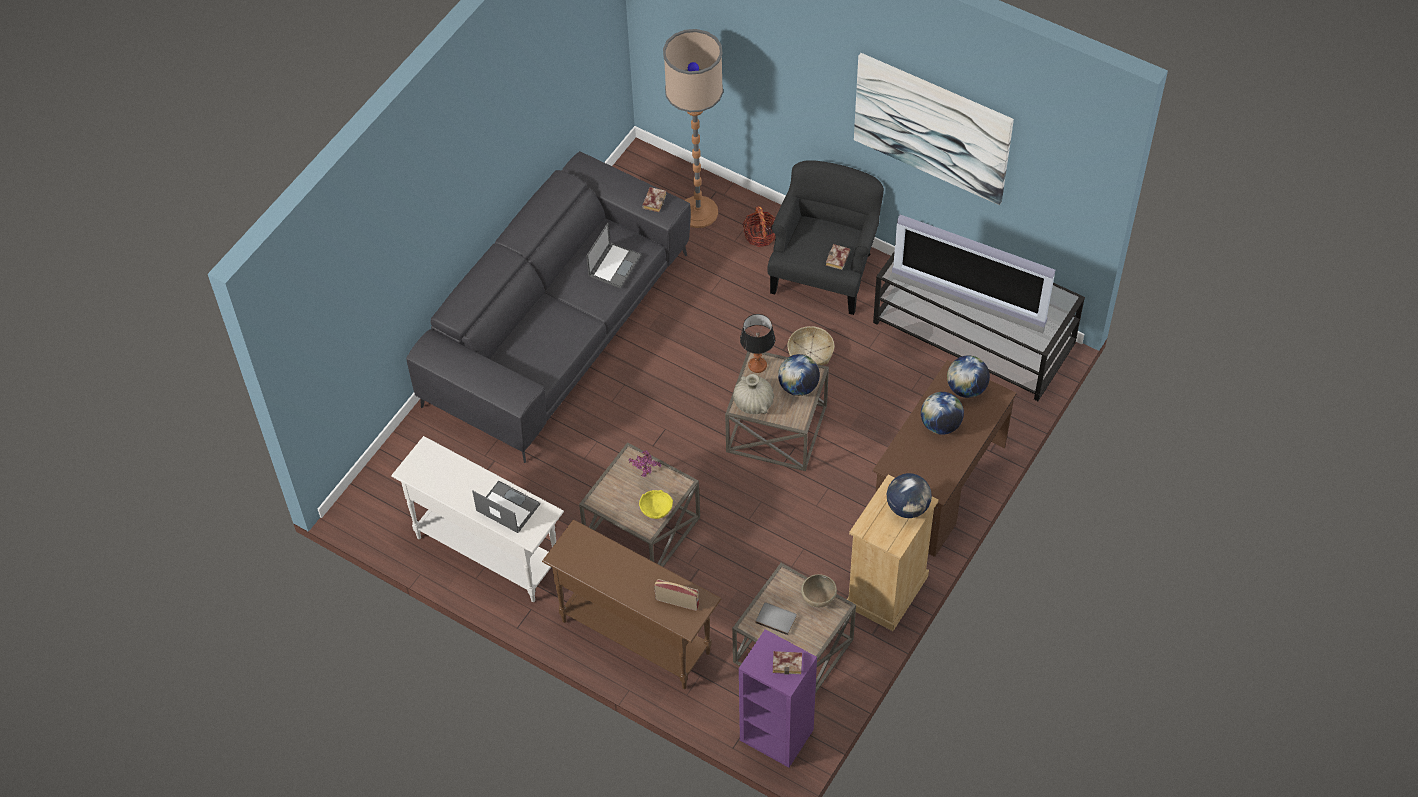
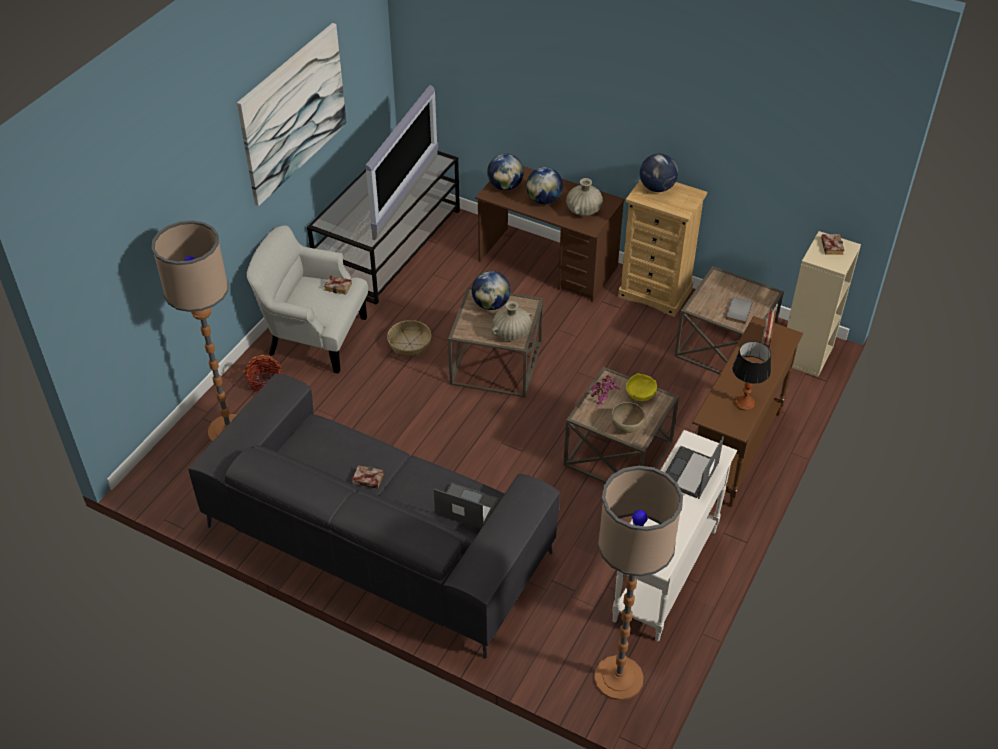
camera: 95 degrees left, 10 degrees down
(385, 503) = (618, 678): none -> floor lamp
(615, 265) = (338, 446): laptop -> laptop (466, 506)
(654, 200) = (272, 397): book -> book (366, 479)
(757, 365) = (468, 331): table lamp -> table lamp (744, 403)
(775, 735) = (806, 355): purple bookcase -> beige bookcase
(818, 599) = (712, 287): brown bowl -> brown bowl (626, 427)
(824, 271) = (314, 337): black armchair -> white armchair
(921, 462) = (584, 210): none -> beige vase

